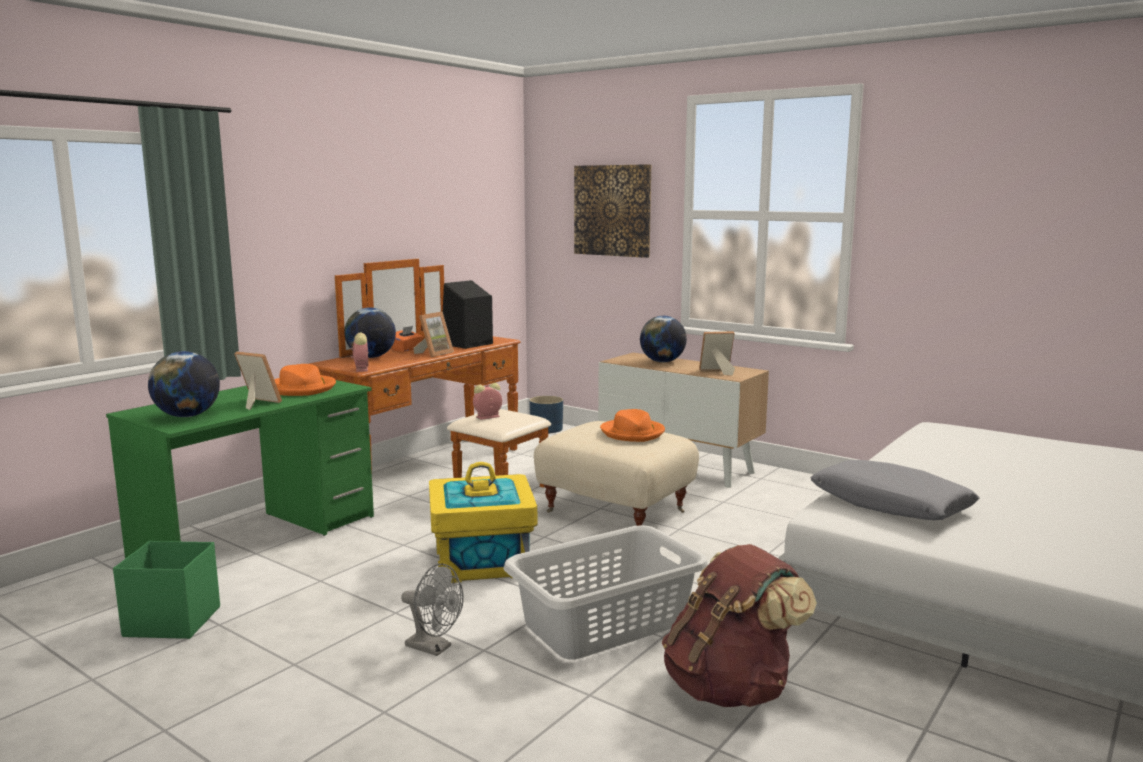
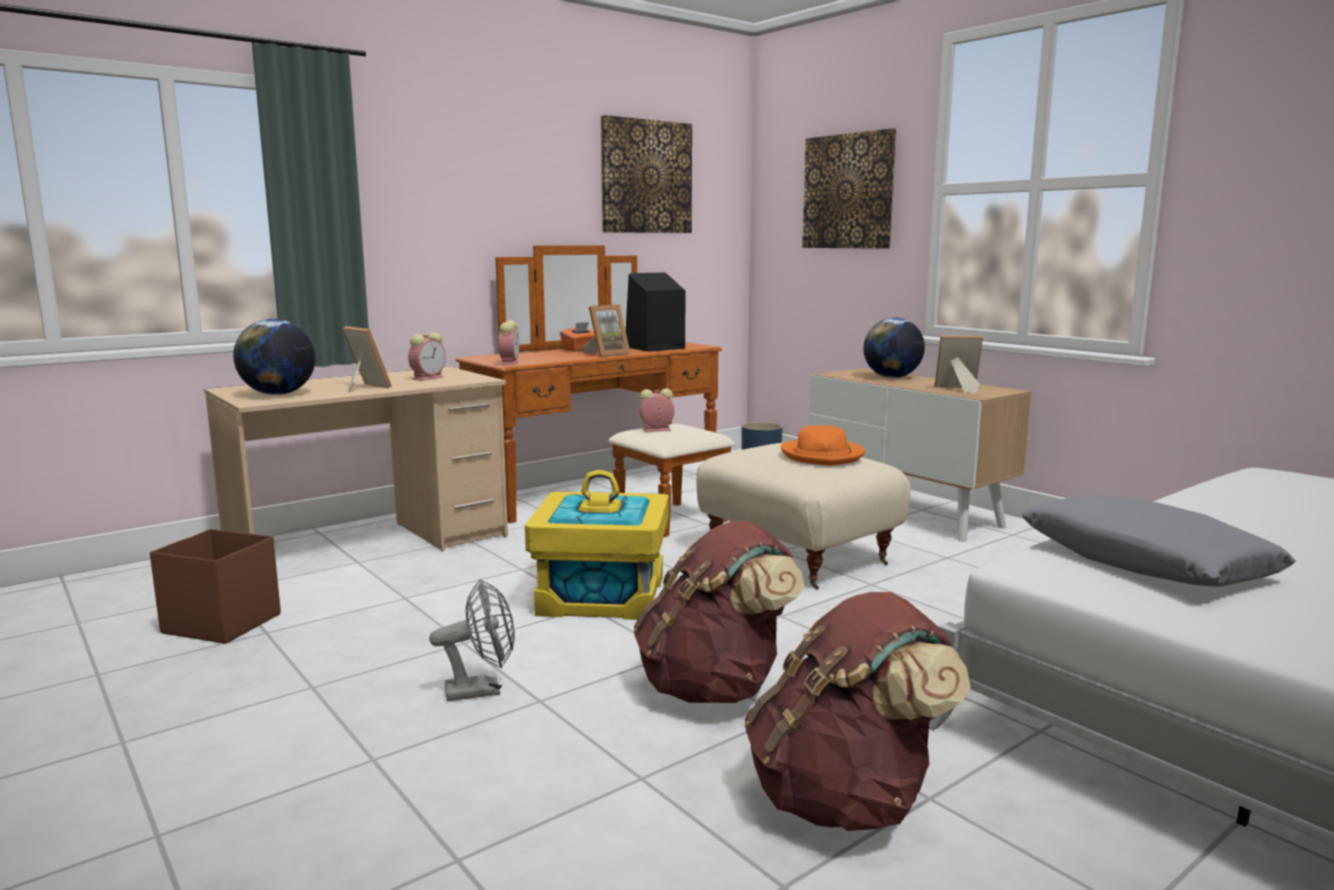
camera: 15 degrees right, 0 degrees up
(171, 621) = (221, 623): green storage box -> brown storage box
(258, 538) = (371, 547): green desk -> beige desk
(302, 388) = (428, 378): orange hat -> alarm clock
(371, 357) = (533, 354): globe -> none
(434, 648) = (482, 690): grey fan -> grey fan turned 60 degrees counterclockwise
(446, 198) = (646, 177): none -> picture
(607, 623) = (715, 688): grey laundry basket -> brown backpack

